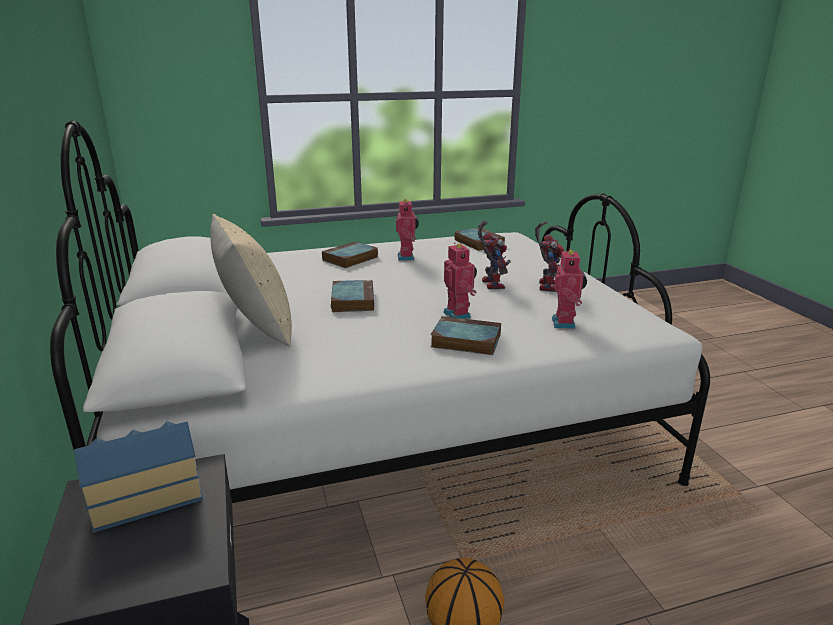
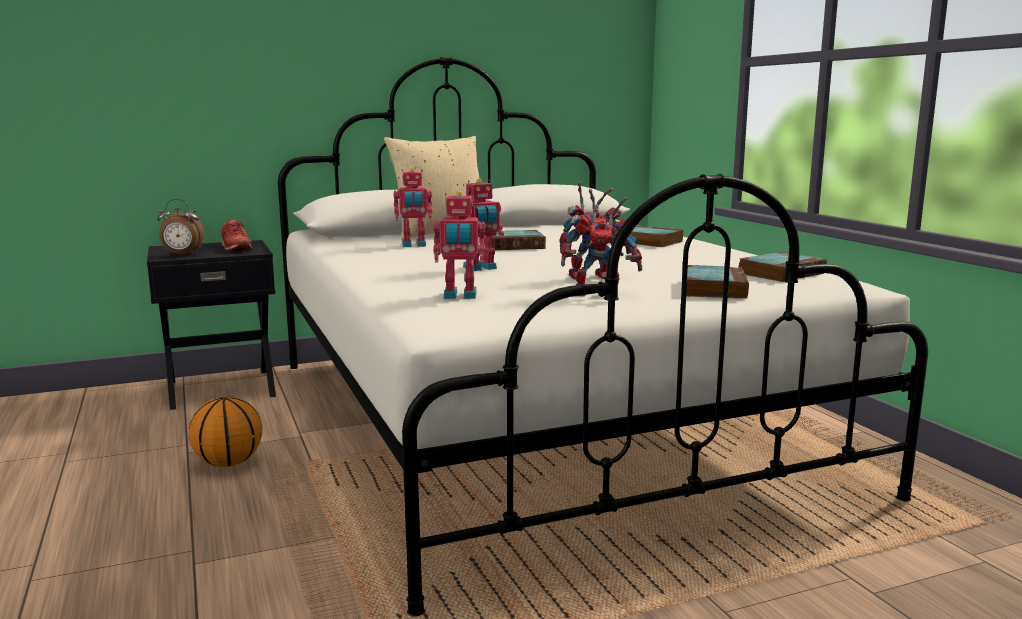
camera: 85 degrees right, 10 degrees down
(145, 497) = (235, 248): toy house -> red shoe
(188, 548) = (182, 255): none -> alarm clock
(407, 257) = (673, 254): toy robot -> toy robot (414, 245)
(464, 341) = (410, 269): book -> book (713, 288)

